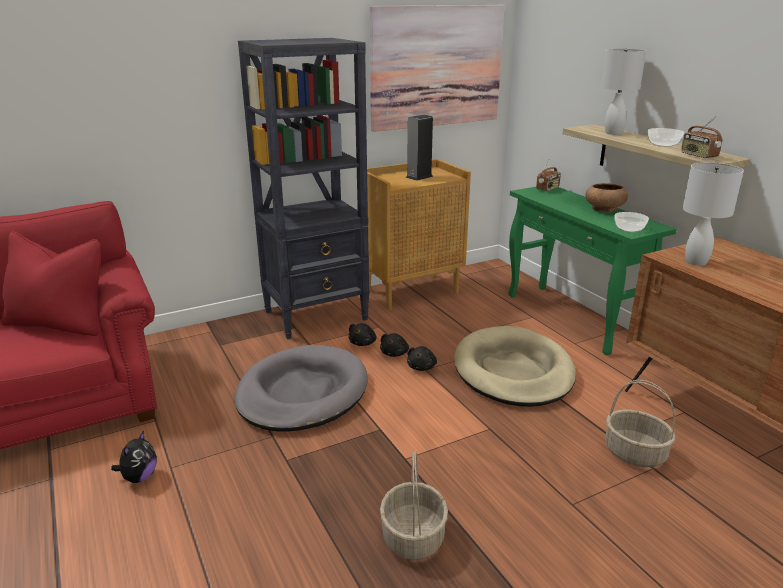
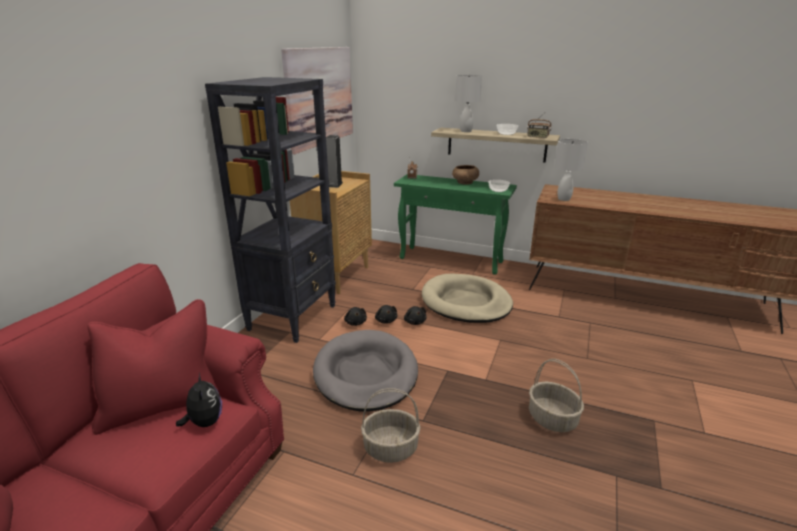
camera: 40 degrees left, 0 degrees up
(139, 477) = (339, 496): plush toy -> plush toy (205, 422)
(635, 453) = (574, 319): basket -> basket (391, 448)

